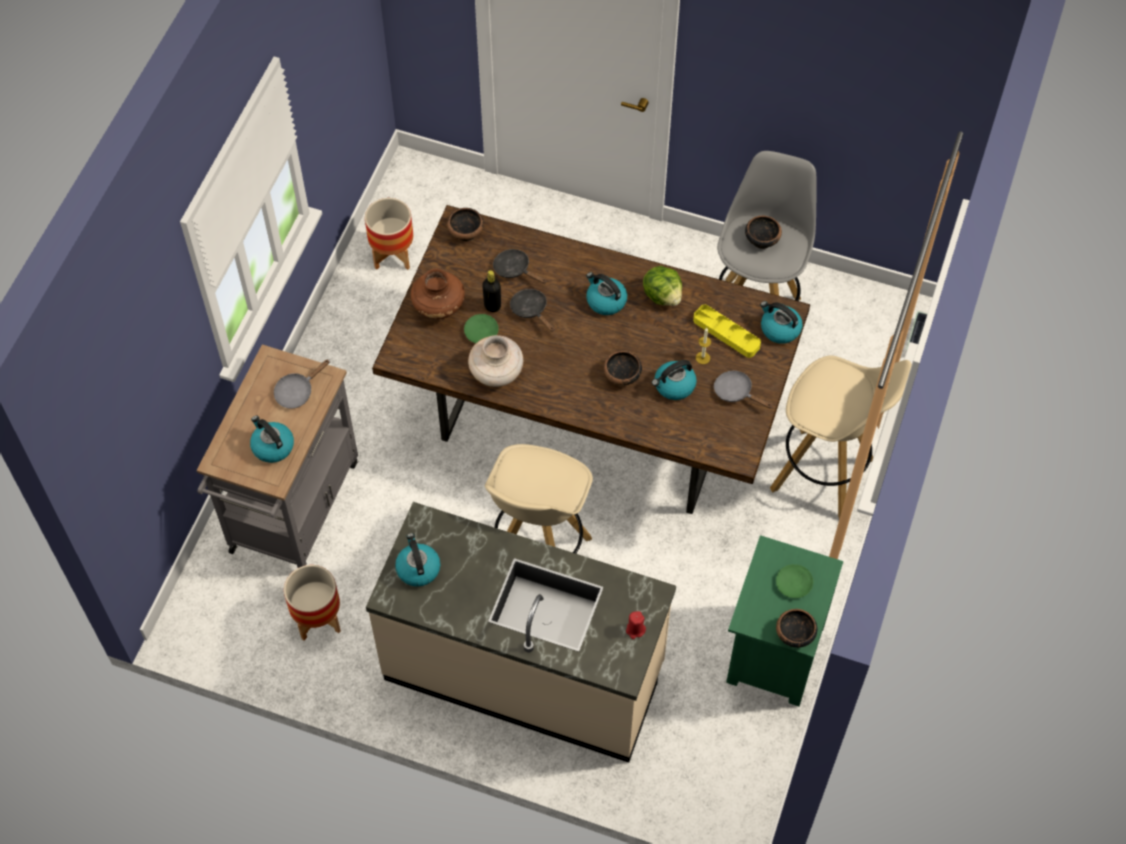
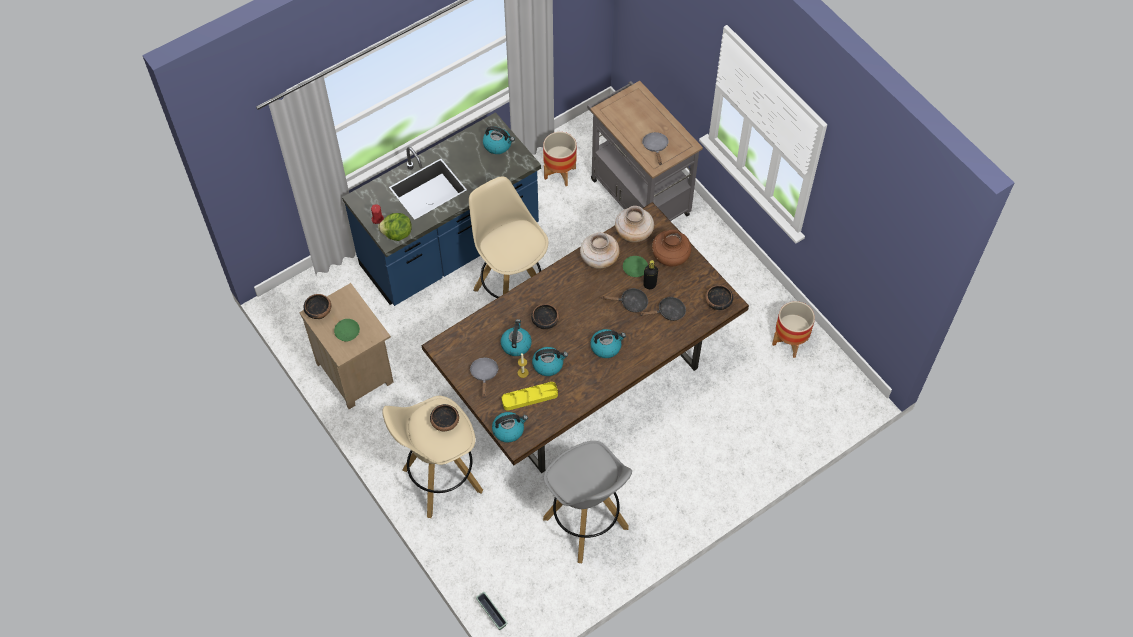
camera: 125 degrees right, 0 degrees up
(272, 446) = (627, 119): kettle -> kettle (548, 364)
(433, 360) = (634, 233): none -> beige vase
(524, 671) = (450, 248): beige counter -> blue counter
(663, 295) = (585, 381): lettuce -> lettuce (397, 234)
(736, 392) = (484, 374): grey frying pan -> grey frying pan turned 75 degrees counterclockwise
(761, 239) = (587, 473): bowl -> bowl (445, 422)
(772, 655) = (356, 371): green nightstand -> beige nightstand

